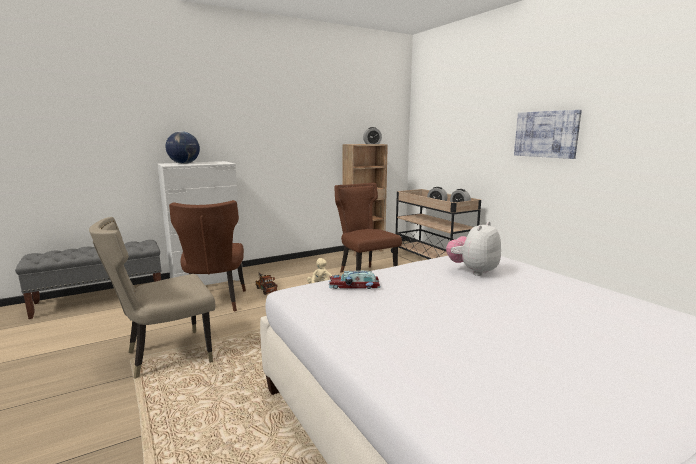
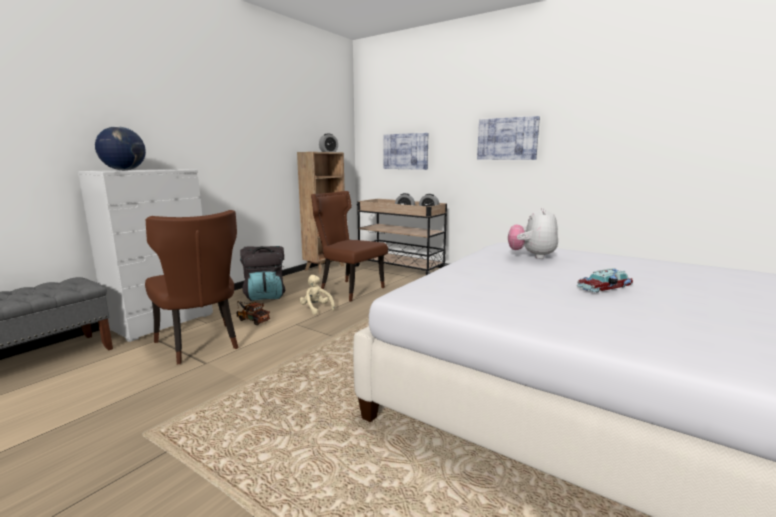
camera: 25 degrees left, 0 degrees up
(165, 355) = (191, 416): beige chair -> none
(293, 270) = (265, 296): none -> black backpack
(355, 286) = (456, 281): toy car -> toy car (606, 287)
(450, 143) = (405, 151): none -> picture

